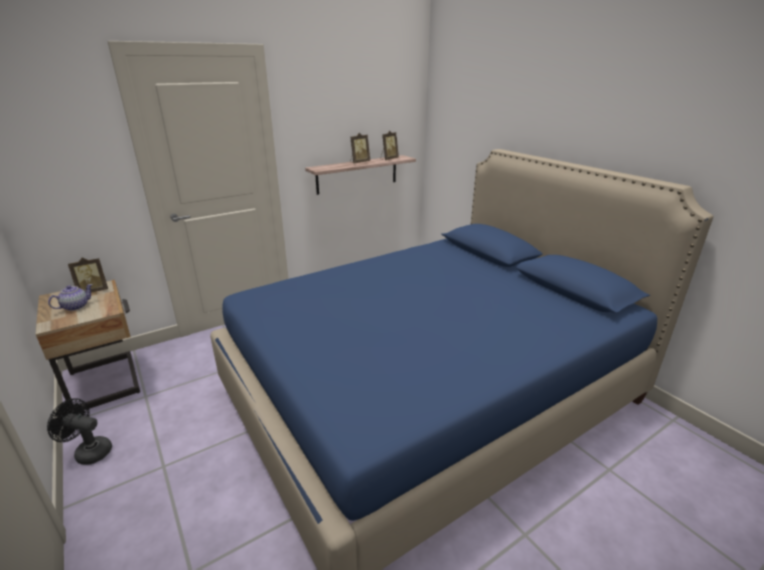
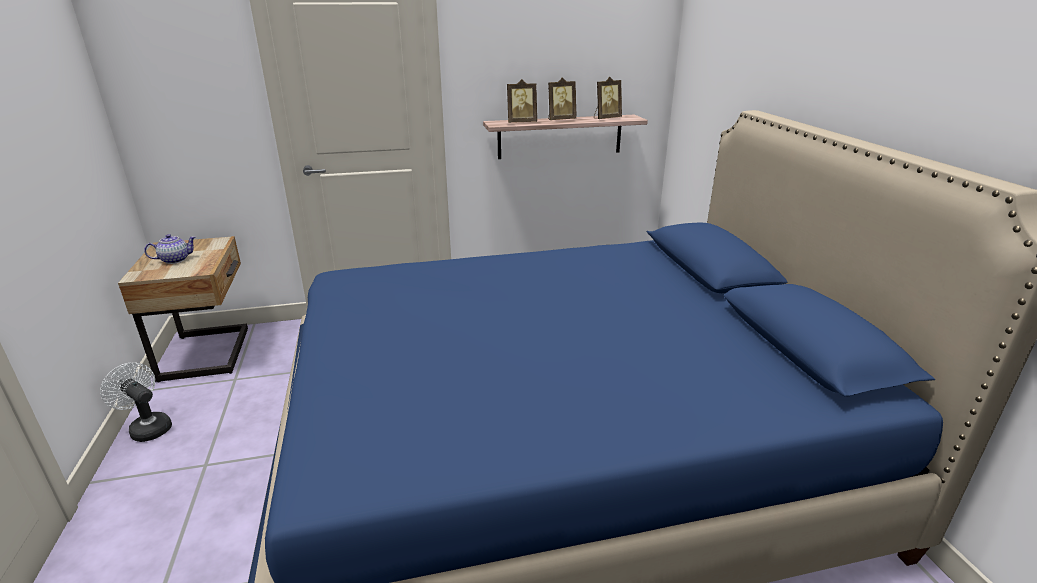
camera: 20 degrees right, 0 degrees up
(89, 452) = (147, 427): black fan -> white fan
(93, 291) = (204, 245): picture frame -> picture frame (521, 122)

